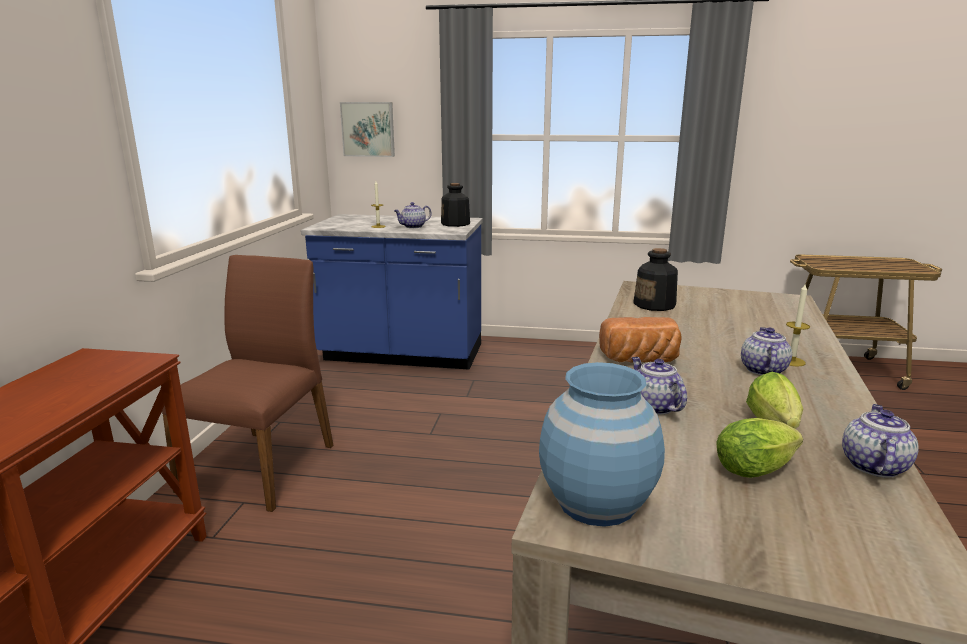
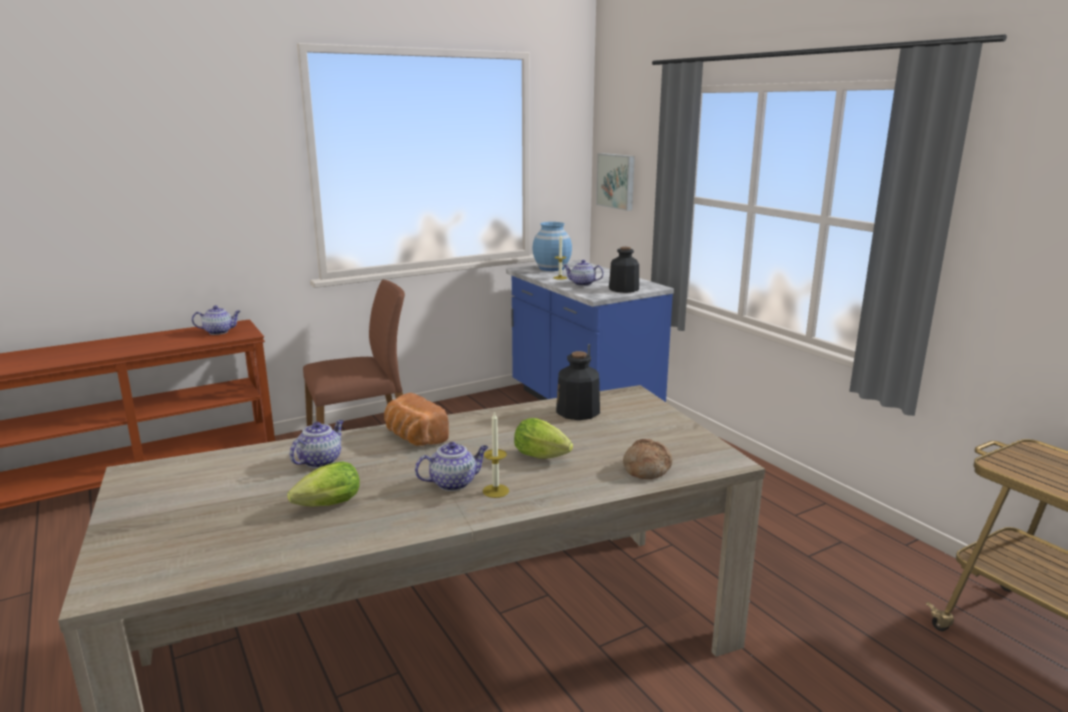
camera: 50 degrees right, 0 degrees up
(596, 502) = (159, 476): blue vase -> blue vase (552, 268)
(758, 469) = (241, 512): lettuce -> lettuce (544, 457)
(786, 316) = (646, 468): none -> bread
(873, 465) = (284, 551): teapot -> teapot (219, 332)

